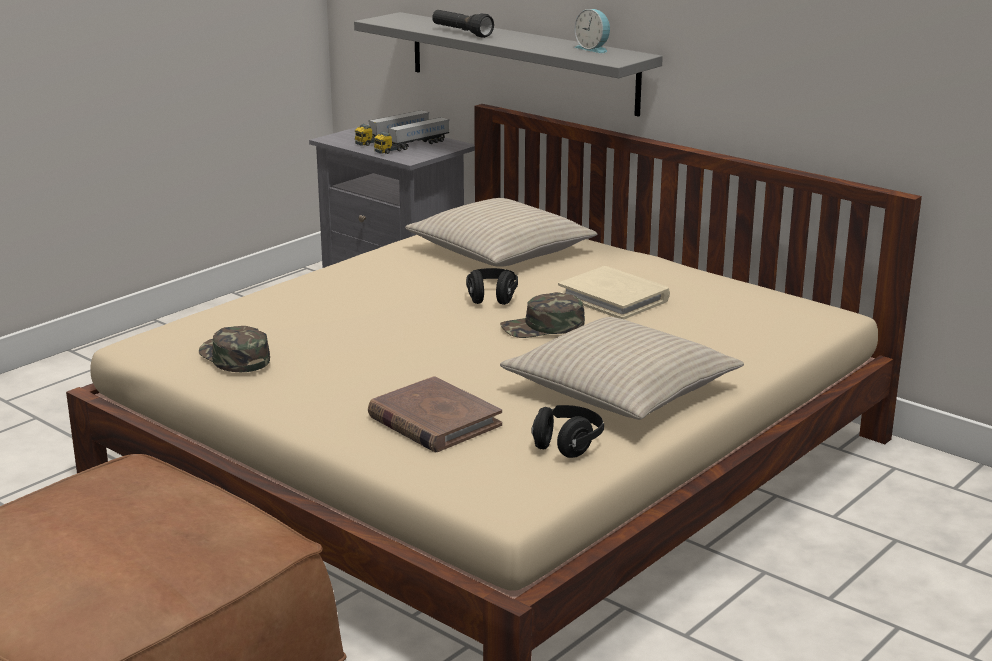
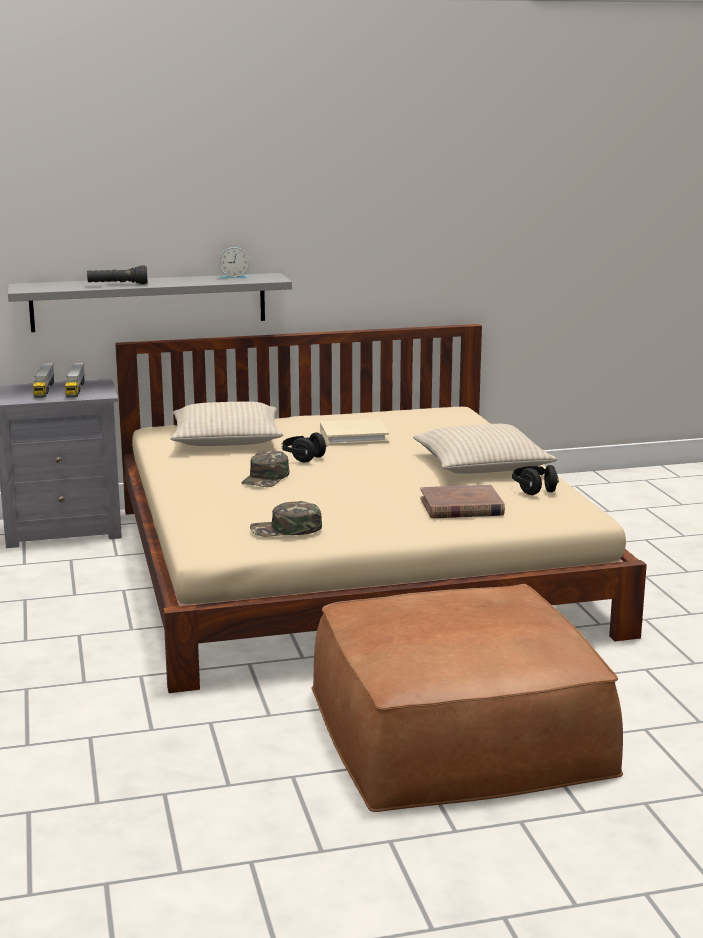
camera: 55 degrees left, 5 degrees down
(542, 327) = (369, 458): green cap -> green cap (266, 478)

